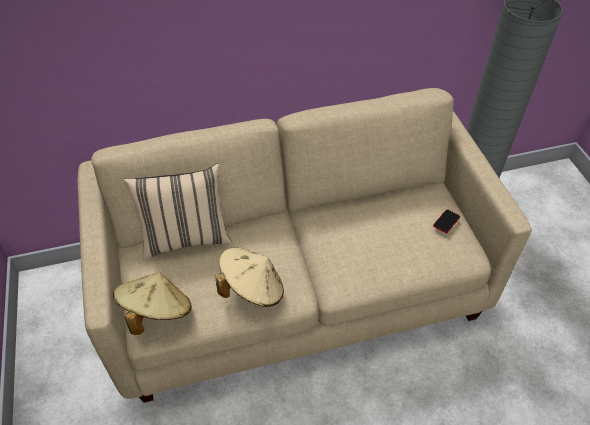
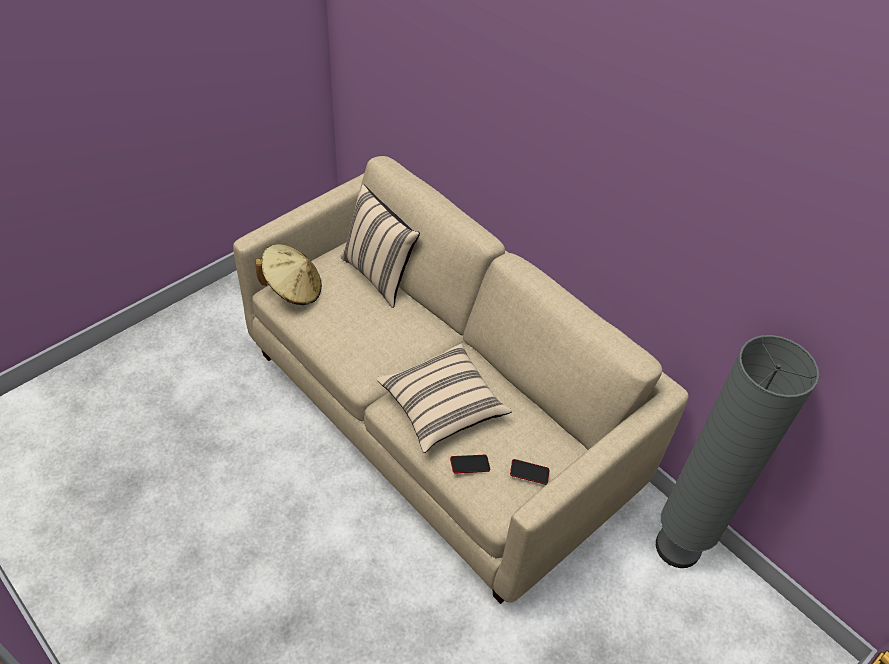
camera: 60 degrees right, 0 degrees up
(252, 289) = (350, 342): beige hat -> none
(358, 251) = (442, 407): none -> beige pillow
(424, 256) = (470, 465): none -> phone

